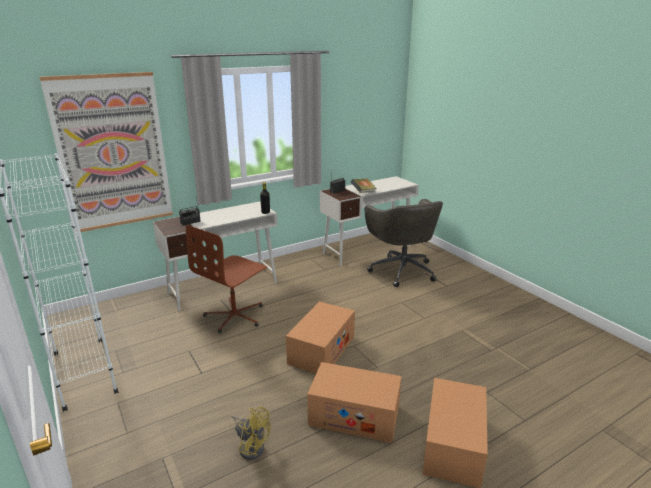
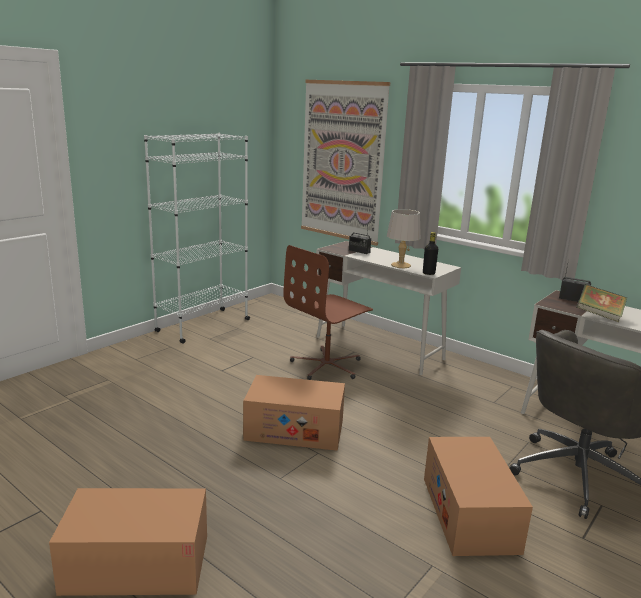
camera: 70 degrees right, 5 degrees down
(235, 316) = (327, 366): brown office chair -> brown office chair turned 60 degrees counterclockwise
(240, 216) = (400, 265): none -> grey table lamp
(251, 446) = (124, 416): yellow fan -> none
(354, 415) = (178, 471): cardboard box -> cardboard box (469, 513)

